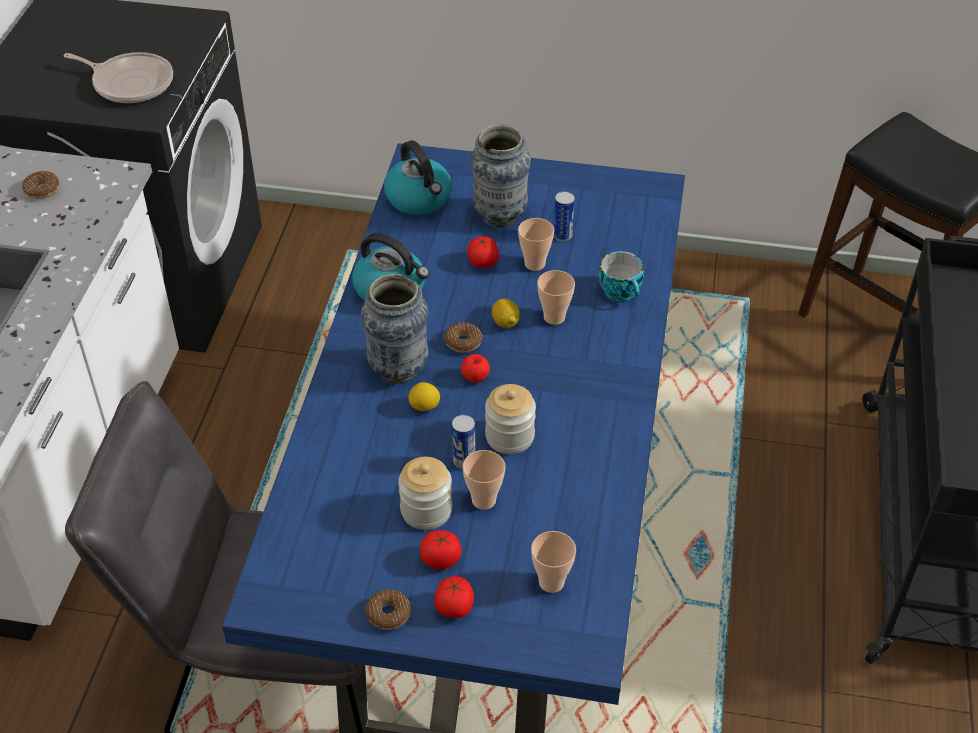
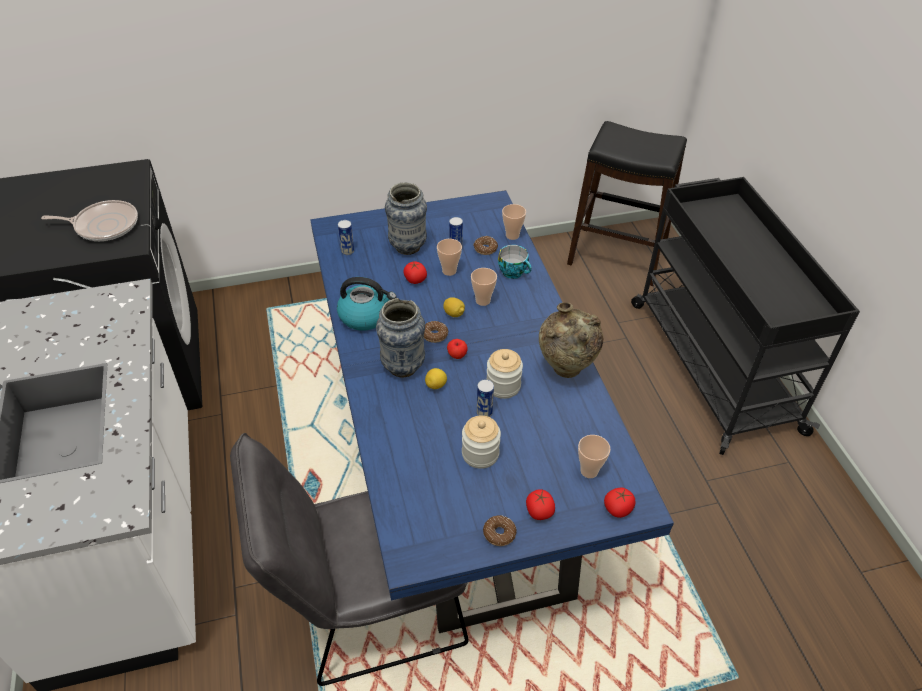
camera: 25 degrees left, 0 degrees up
(42, 189) = (74, 320): donut -> donut (485, 248)
(419, 199) = (347, 251): kettle -> can
(441, 559) = (510, 483): tomato -> tomato (618, 509)
(484, 500) = (513, 433): cup -> cup (512, 235)
(605, 446) = (565, 371): none -> beige vase

